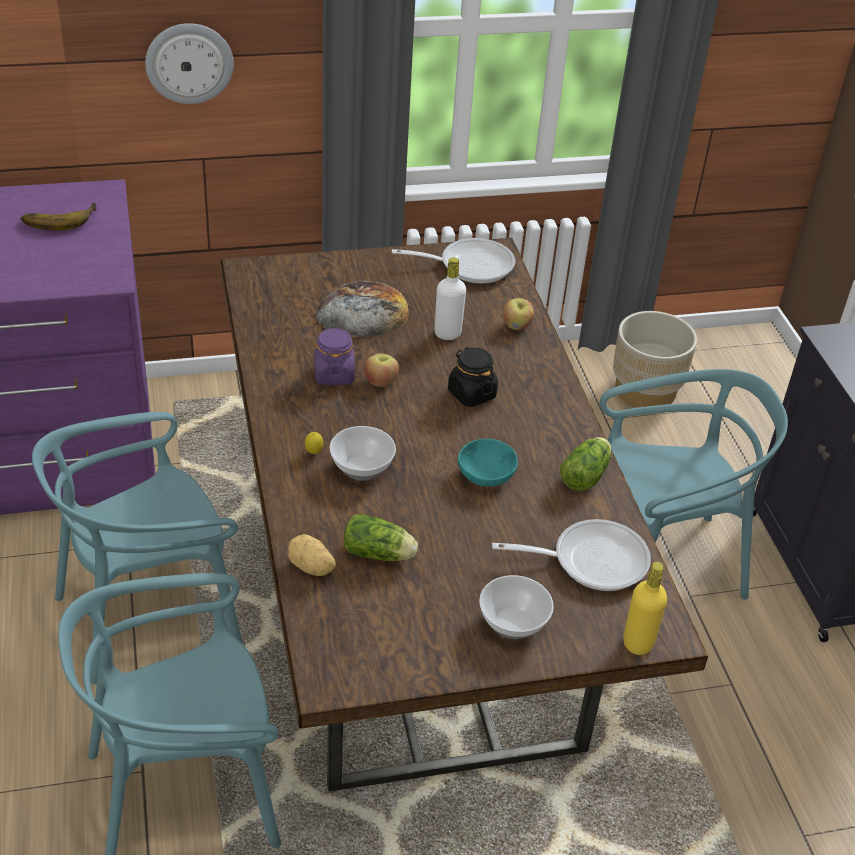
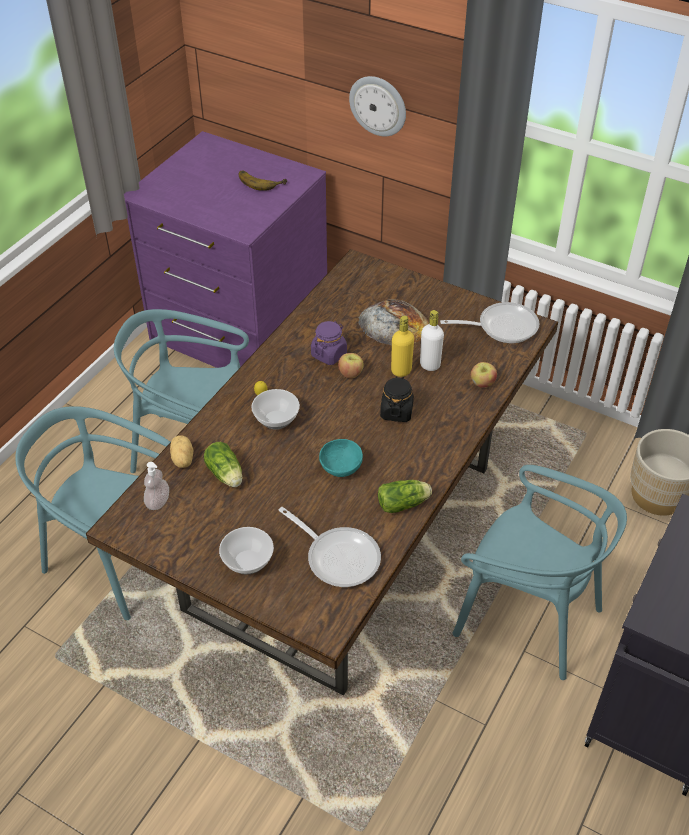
camera: 45 degrees right, 5 degrees up
(341, 627) = (158, 502): none -> soap dispenser
(469, 265) = (502, 327): frying pan -> frying pan turned 45 degrees counterclockwise
(638, 643) = (303, 623): yellow bottle -> yellow bottle (401, 370)

